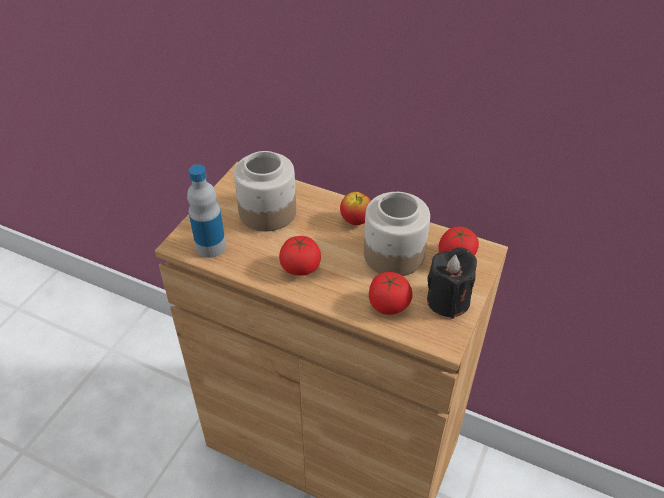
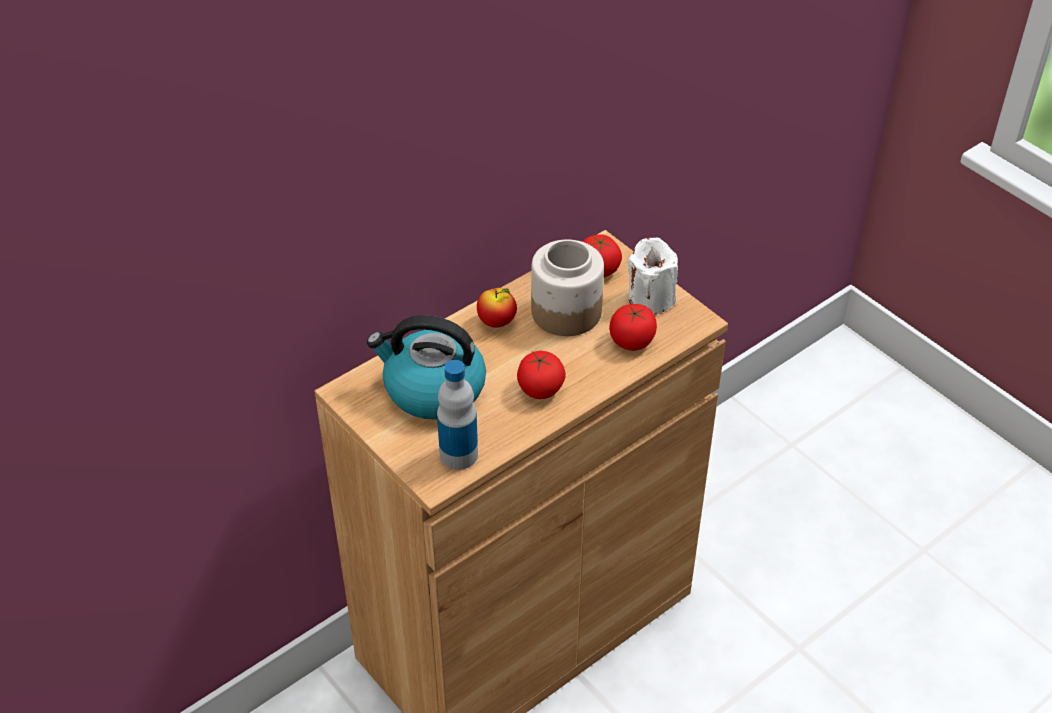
camera: 65 degrees left, 0 degrees up
(267, 212) = (432, 390): jar -> kettle
(448, 300) = (650, 298): black candle -> white candle

